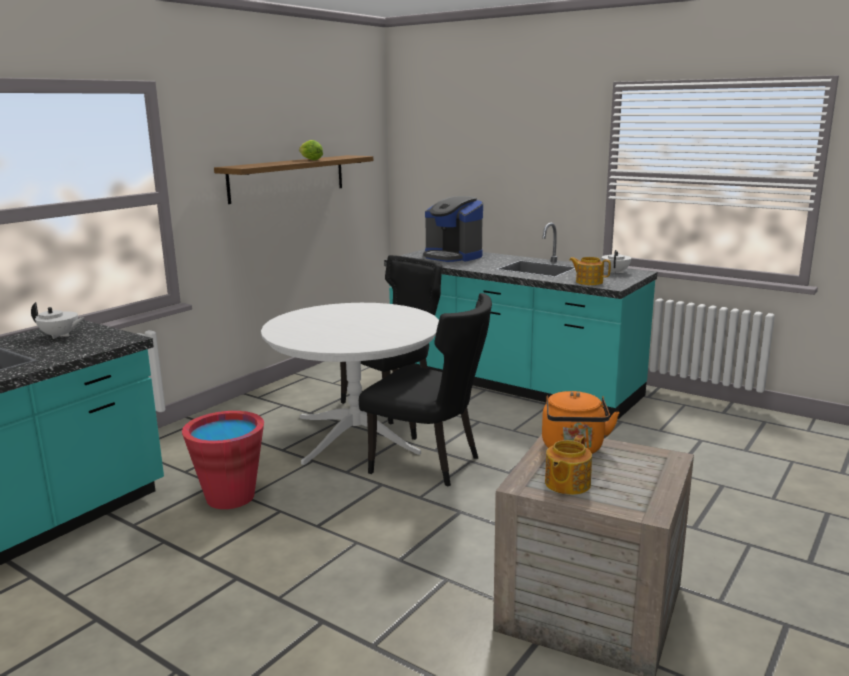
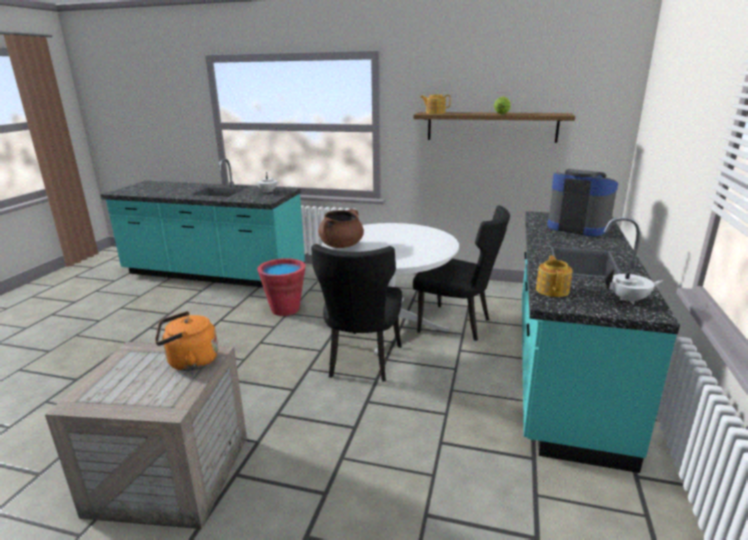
camera: 70 degrees right, 5 degrees up
(332, 343) = (341, 245): none -> brown cooking pot
(452, 256) = (578, 227): coffee machine -> coffee machine turned 105 degrees clockwise
(566, 484) = (129, 365): teapot -> teapot (435, 113)

